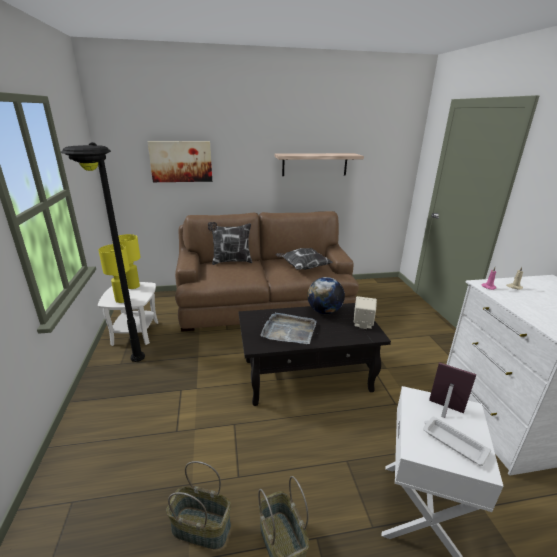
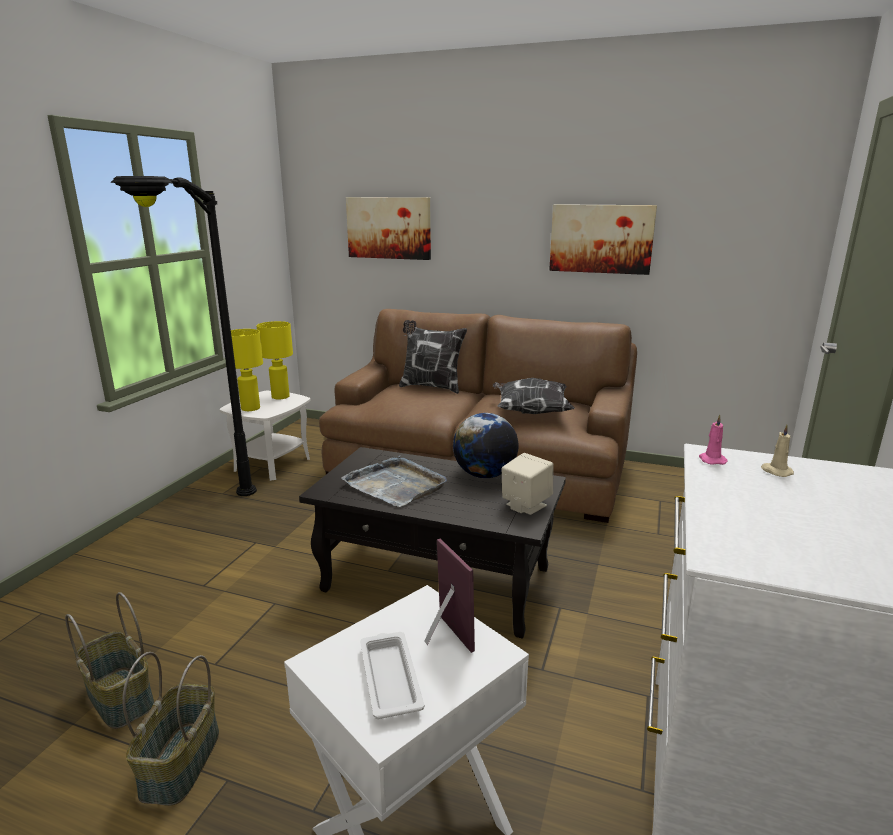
camera: 30 degrees right, 5 degrees down
(314, 164) = (601, 239): shelf -> picture

